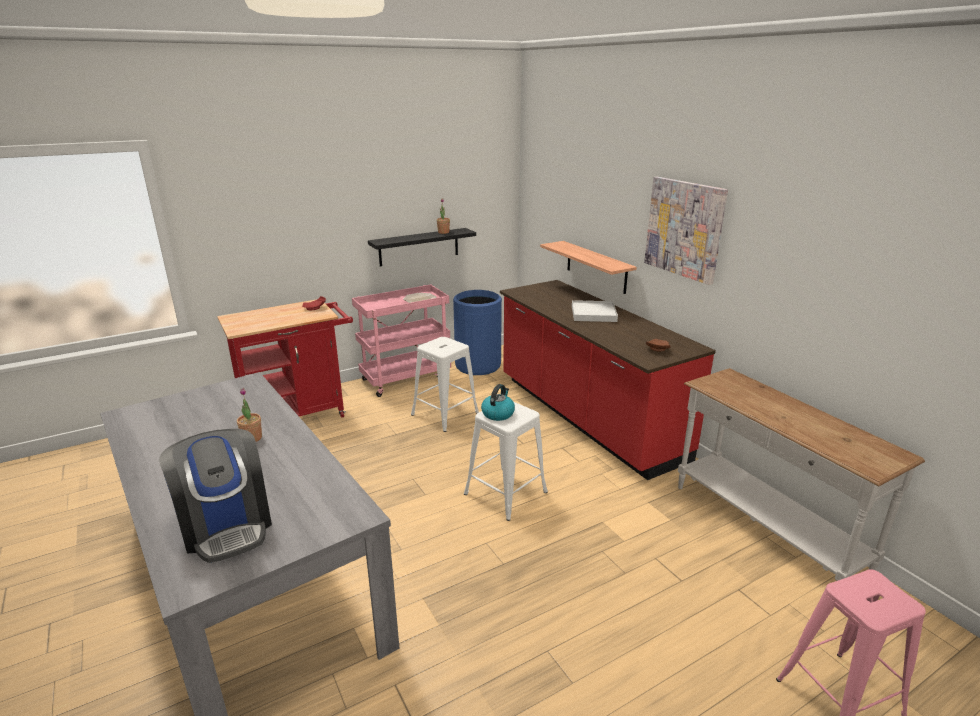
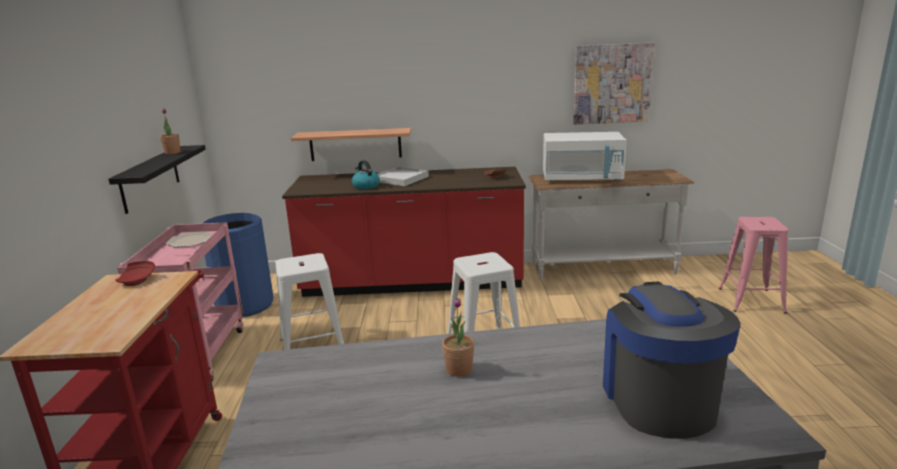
camera: 60 degrees left, 5 degrees down
(227, 526) = (658, 399): coffee machine -> coffee machine turned 90 degrees counterclockwise
(498, 413) = (478, 266): kettle -> kettle (365, 186)
(684, 228) = (460, 79): picture -> picture (612, 83)
(757, 400) = (582, 179): none -> white microwave

